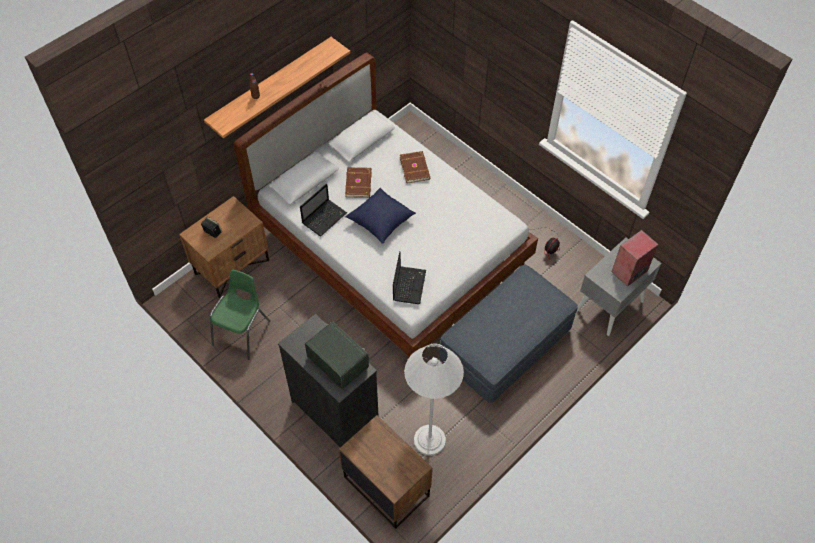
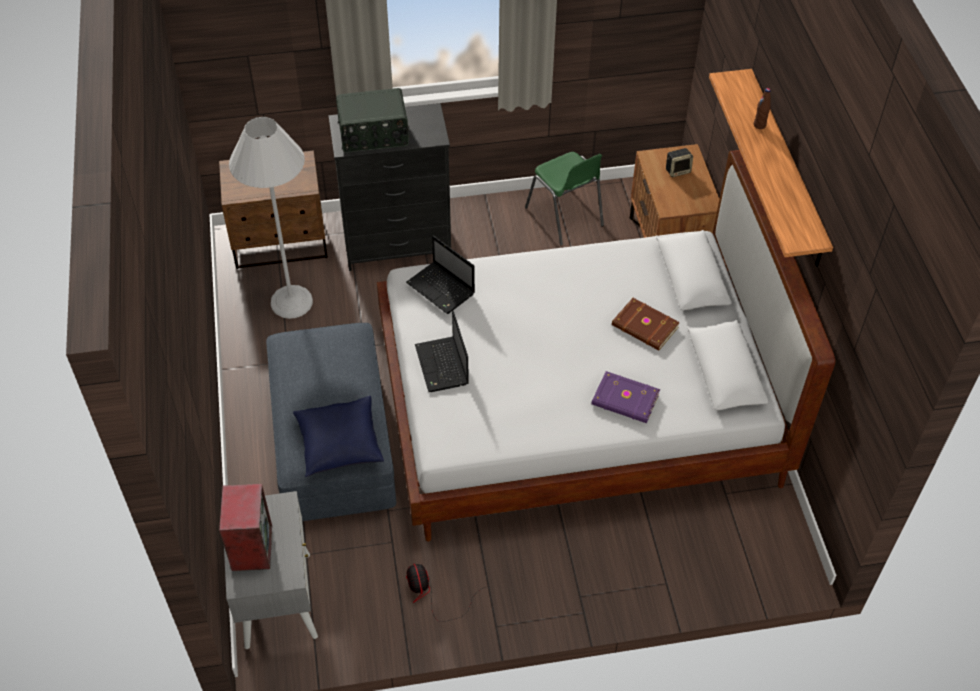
camera: 125 degrees right, 5 degrees down
(325, 217) = (613, 267): laptop -> laptop (442, 366)
(381, 221) = (561, 315): blue pillow -> blue pillow (339, 445)
(415, 168) = (625, 400): brown book -> purple book

